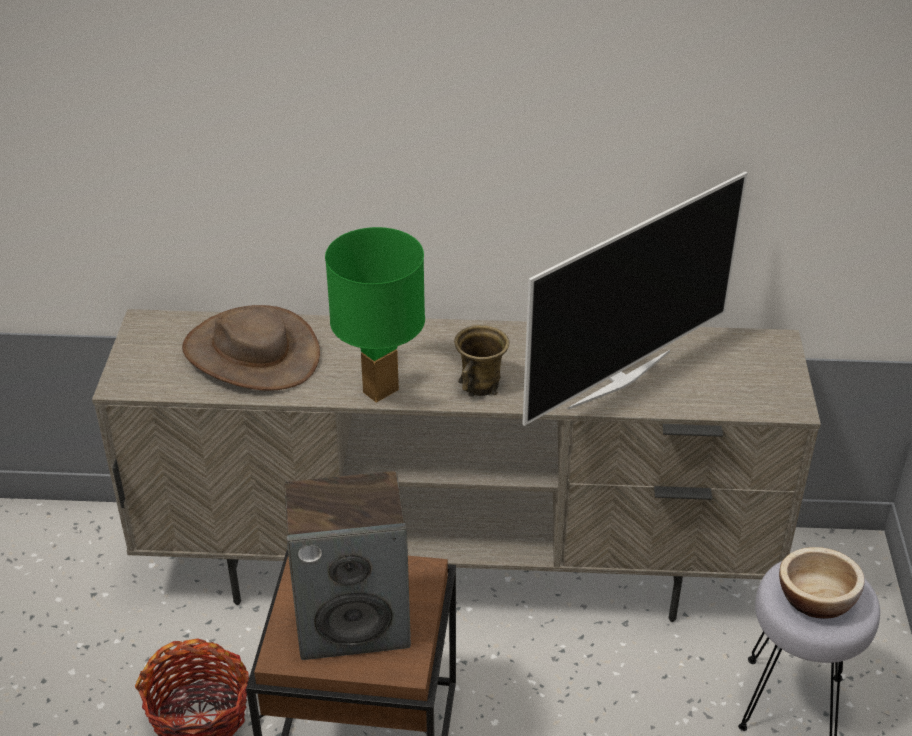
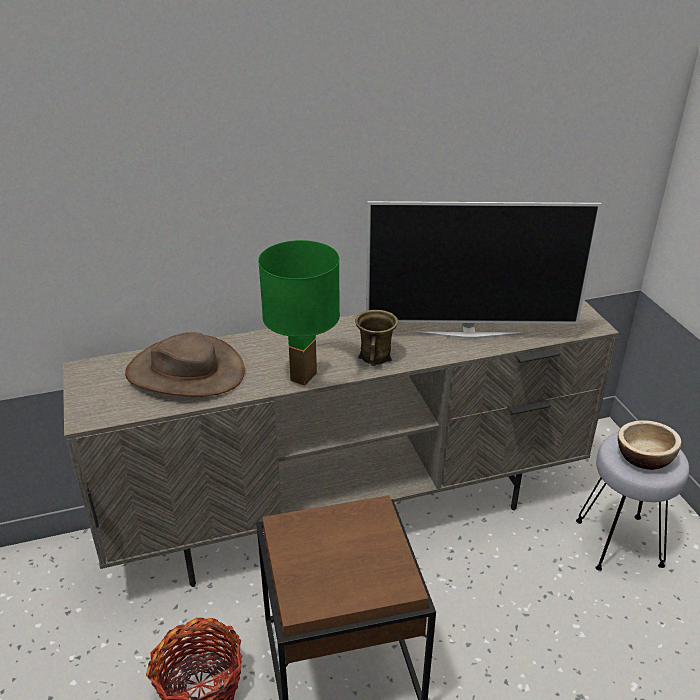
camera: 20 degrees left, 5 degrees down
(353, 623) = (344, 563): speaker -> none
(618, 378) = (469, 332): television -> television turned 60 degrees clockwise

